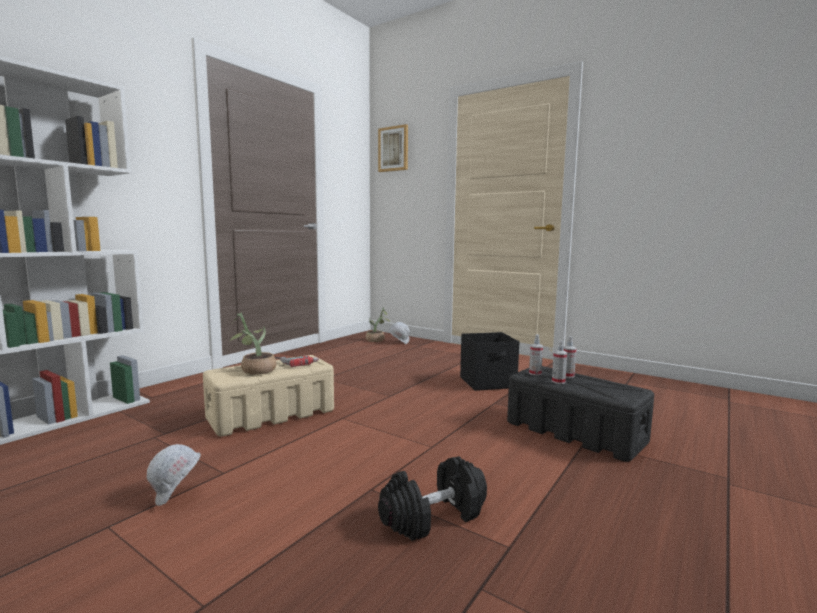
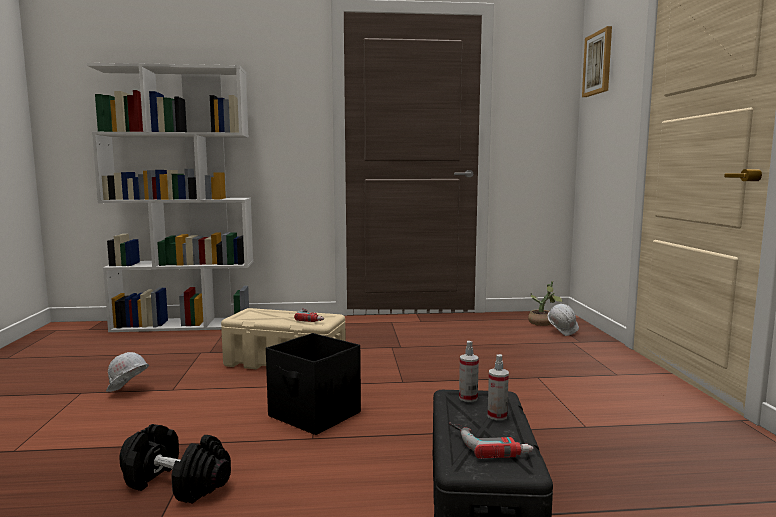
camera: 50 degrees right, 0 degrees up
(254, 370) = (268, 316): potted plant -> none
(488, 382) = (542, 408): black storage box -> black storage box (315, 415)
(558, 381) = (459, 416): spray bottle -> none
(600, 386) = (489, 442): none -> power drill

